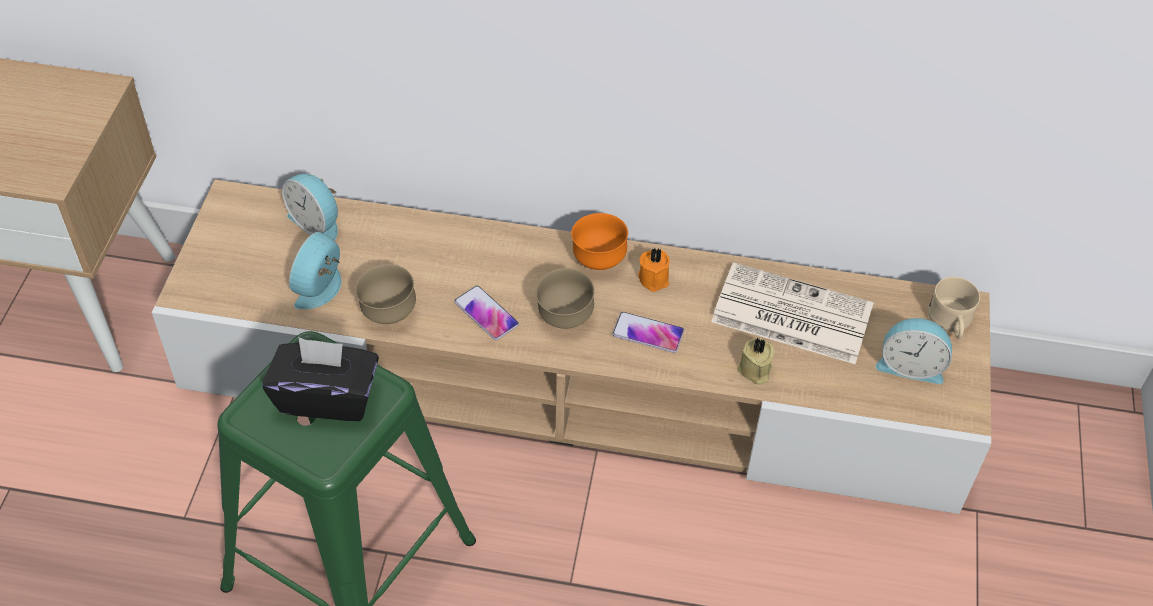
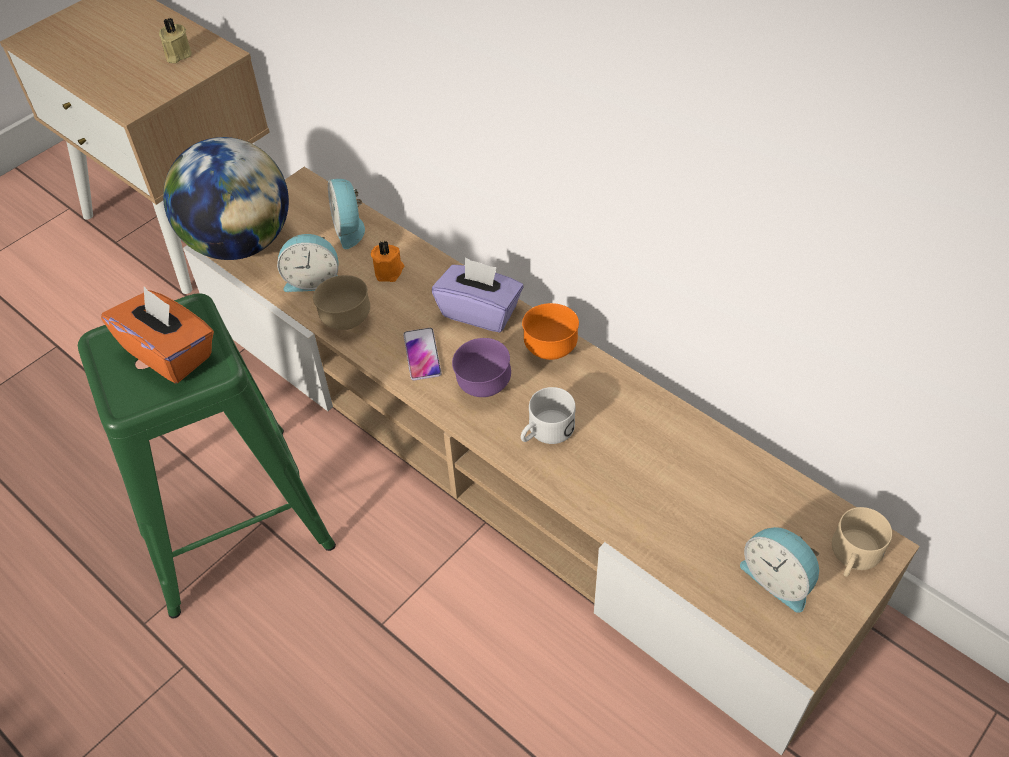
camera: 35 degrees right, 0 degrees up
(212, 283) = (240, 243): none -> globe
(322, 288) = (313, 280): alarm clock -> alarm clock turned 150 degrees counterclockwise
(327, 397) = (170, 353): black tissue box -> orange tissue box
(508, 252) = (480, 311): none -> purple tissue box
(564, 318) = (483, 387): brown bowl -> purple bowl
(648, 333) = (545, 432): phone -> white mug
(654, 278) = (588, 386): orange candle -> orange candle (389, 271)
(754, 370) = (617, 510): beige candle -> beige candle (177, 55)
(789, 314) = (690, 474): newspaper -> none

